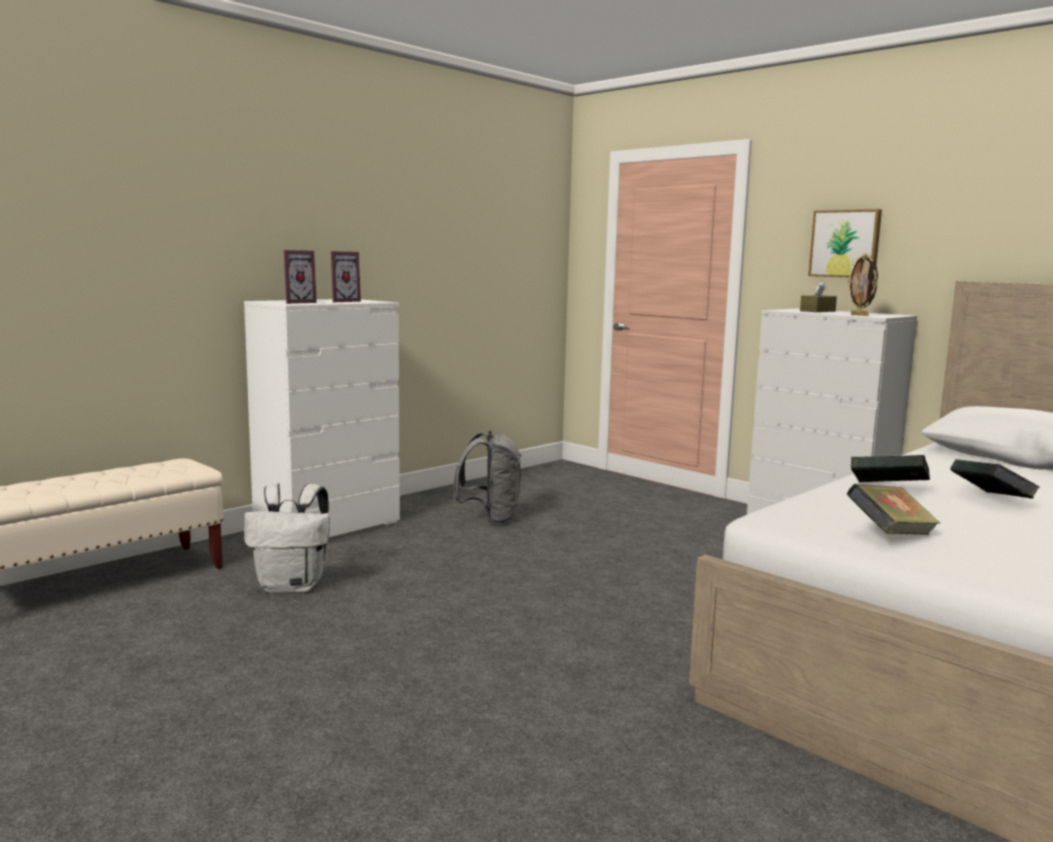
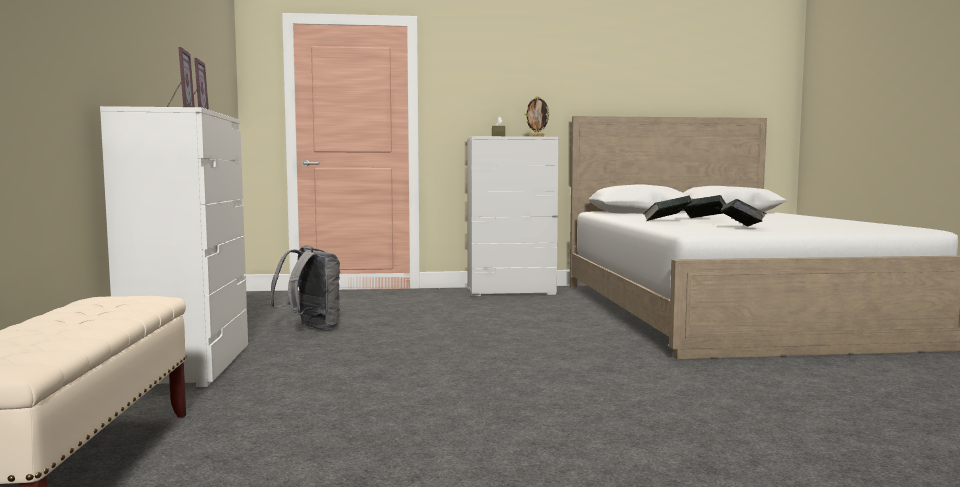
camera: 50 degrees left, 5 degrees down
(293, 587) = (300, 402): white backpack -> none
(845, 243) = (496, 93): picture -> none

